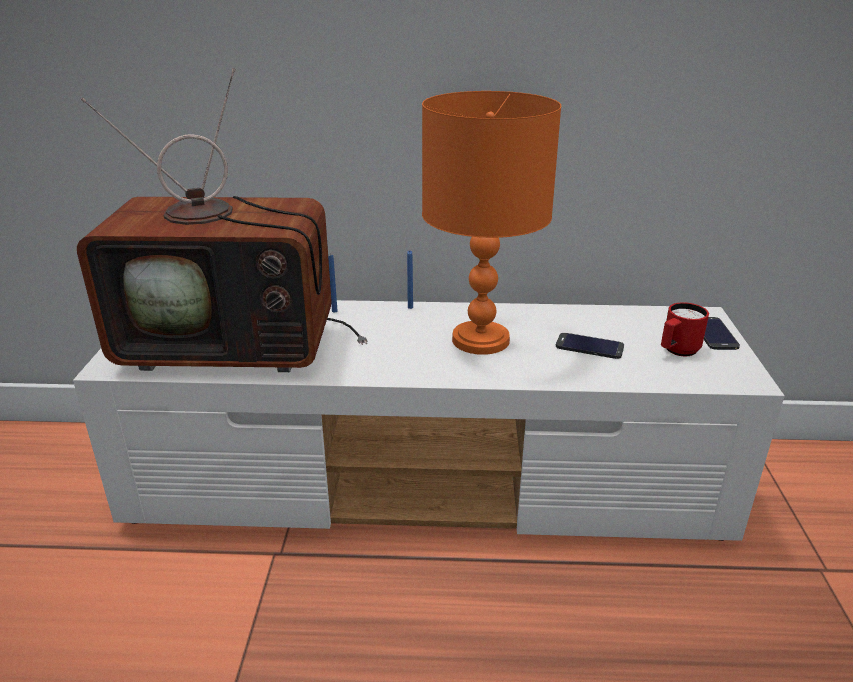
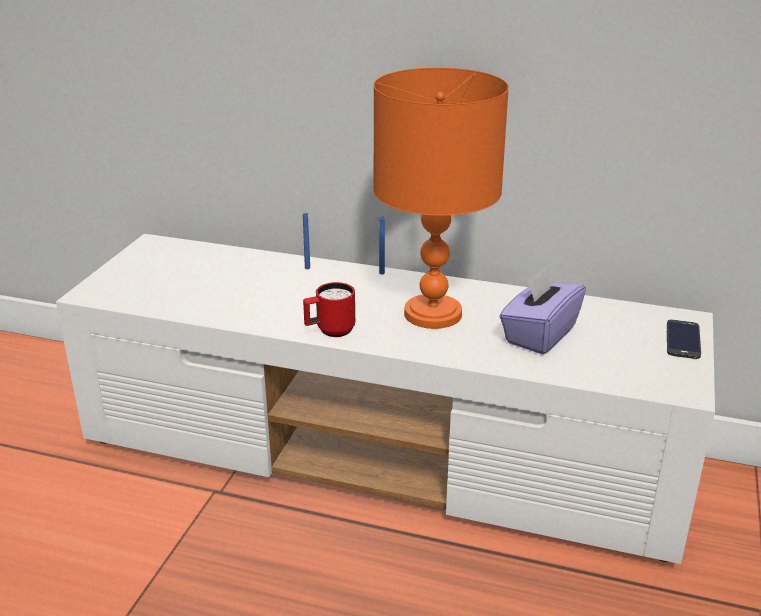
camera: 15 degrees right, 0 degrees up
(237, 345) = (204, 289): television -> none
(589, 346) = (539, 334): phone -> purple tissue box
(677, 351) = (628, 352): red mug -> red mug (330, 331)

